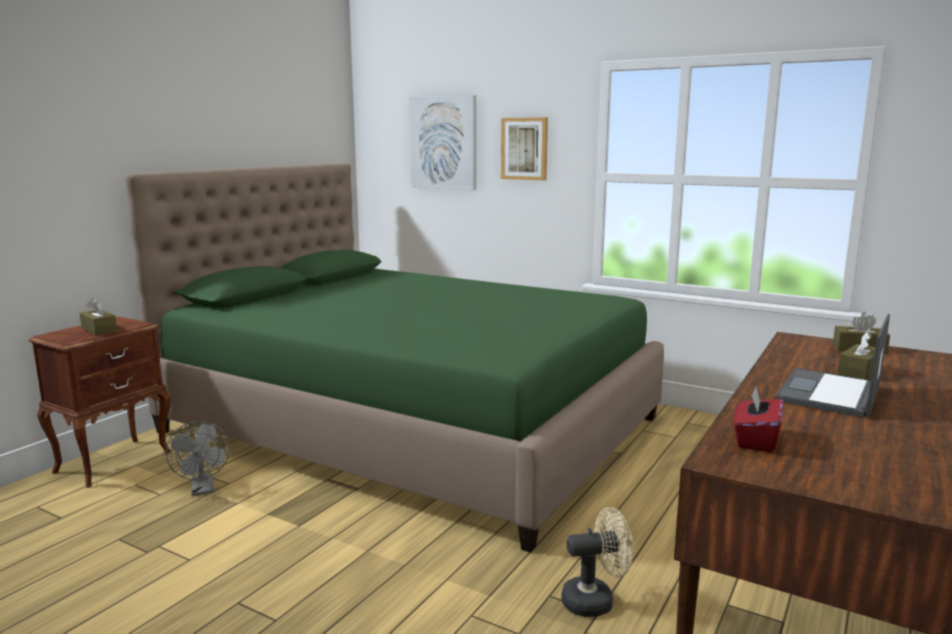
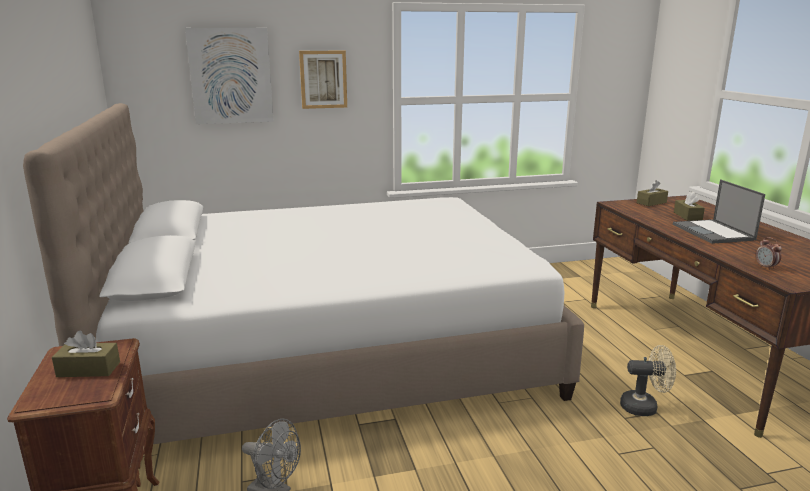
camera: 45 degrees left, 5 degrees up
(411, 425) = (329, 352): green bed -> white bed
(595, 600) = (644, 407): beige fan -> beige fan turned 60 degrees clockwise
(755, 440) = (766, 267): red tissue box -> alarm clock

